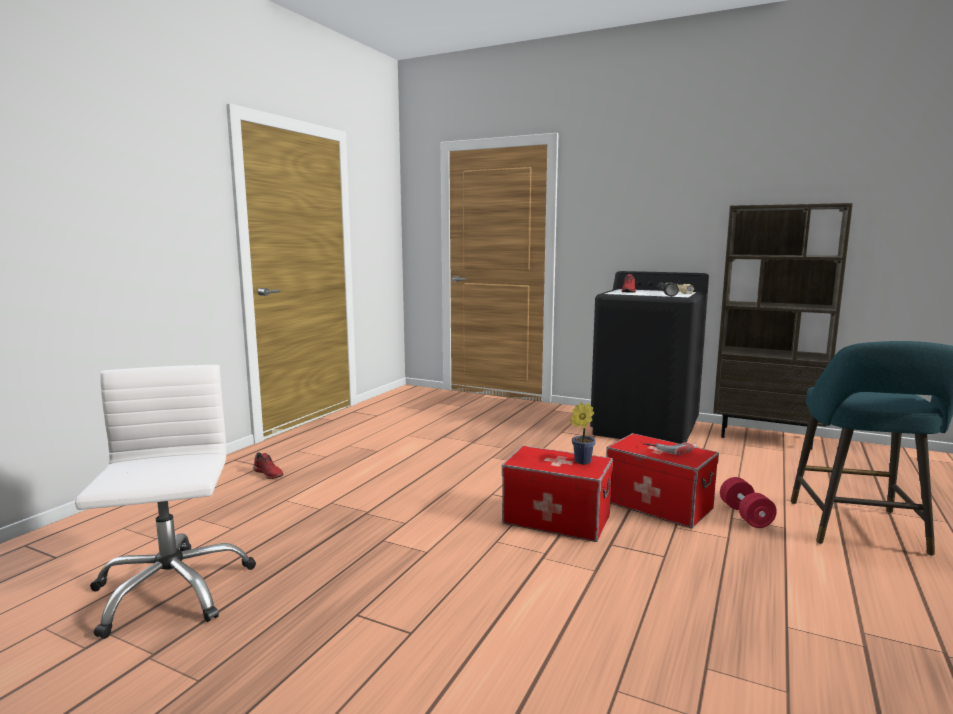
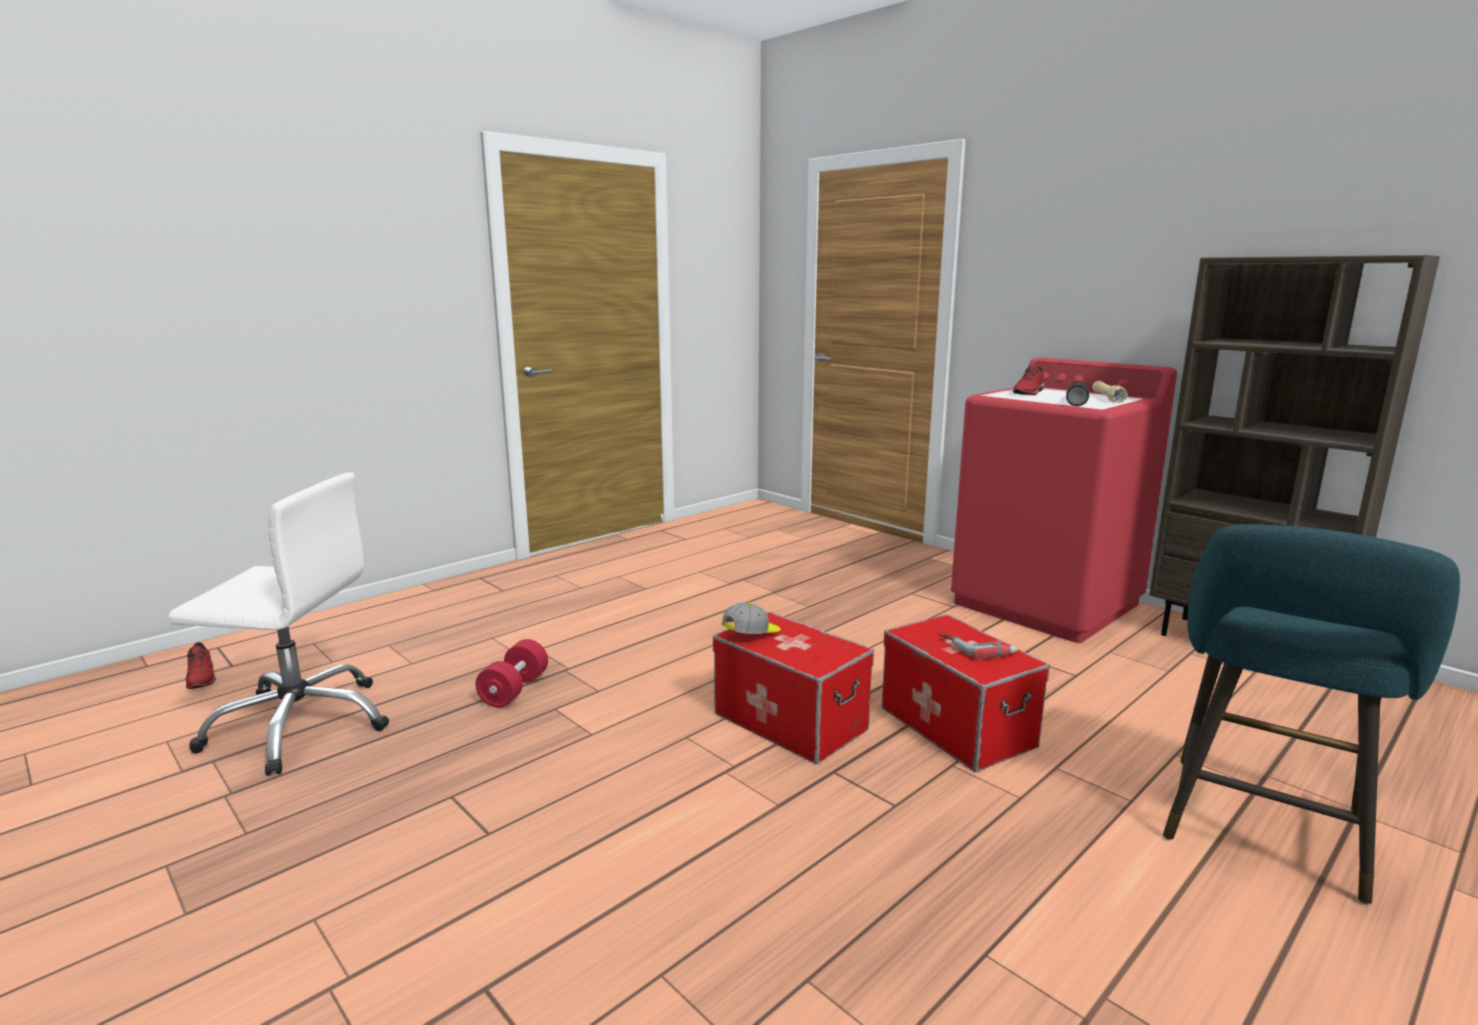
camera: 20 degrees right, 5 degrees up
(171, 590) = (300, 724): white office chair -> white office chair turned 90 degrees clockwise
(269, 474) = (501, 601): red shoe -> red shoe (202, 678)
(528, 460) = (752, 634): none -> cap
(580, 462) = (821, 648): potted plant -> none
(646, 428) = (1046, 604): black washing machine -> red washing machine
(745, 515) = (1082, 768): red dumbbell -> red dumbbell (514, 690)

